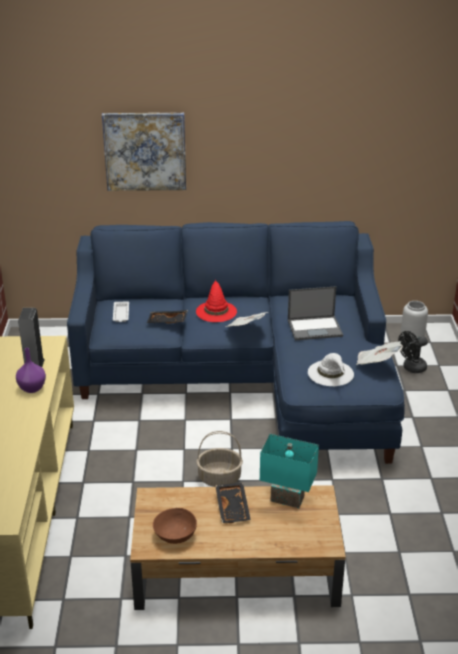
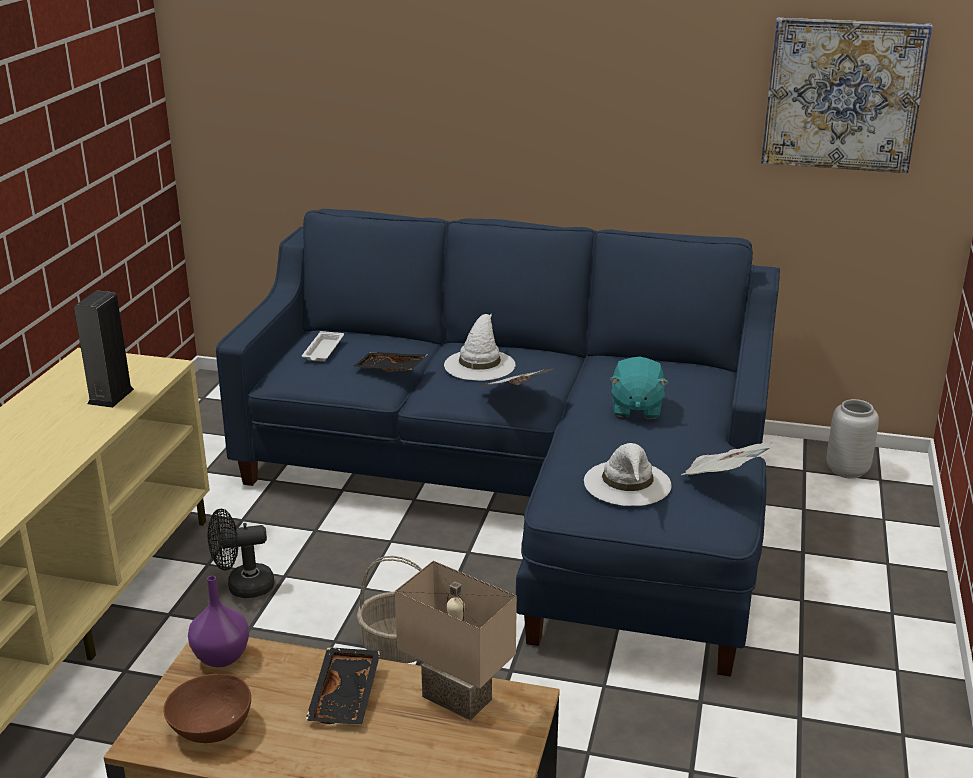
camera: 15 degrees right, 5 degrees down
(32, 388) = (81, 429): purple vase -> purple vase (221, 658)
(145, 151) = (405, 90): picture -> picture (843, 95)
(216, 311) = (479, 364): red hat -> white hat
(288, 498) = (459, 696): turquoise table lamp -> beige table lamp
(315, 328) = (636, 408): laptop -> turquoise plush toy
(411, 368) = (829, 517): black fan -> black fan (242, 587)

